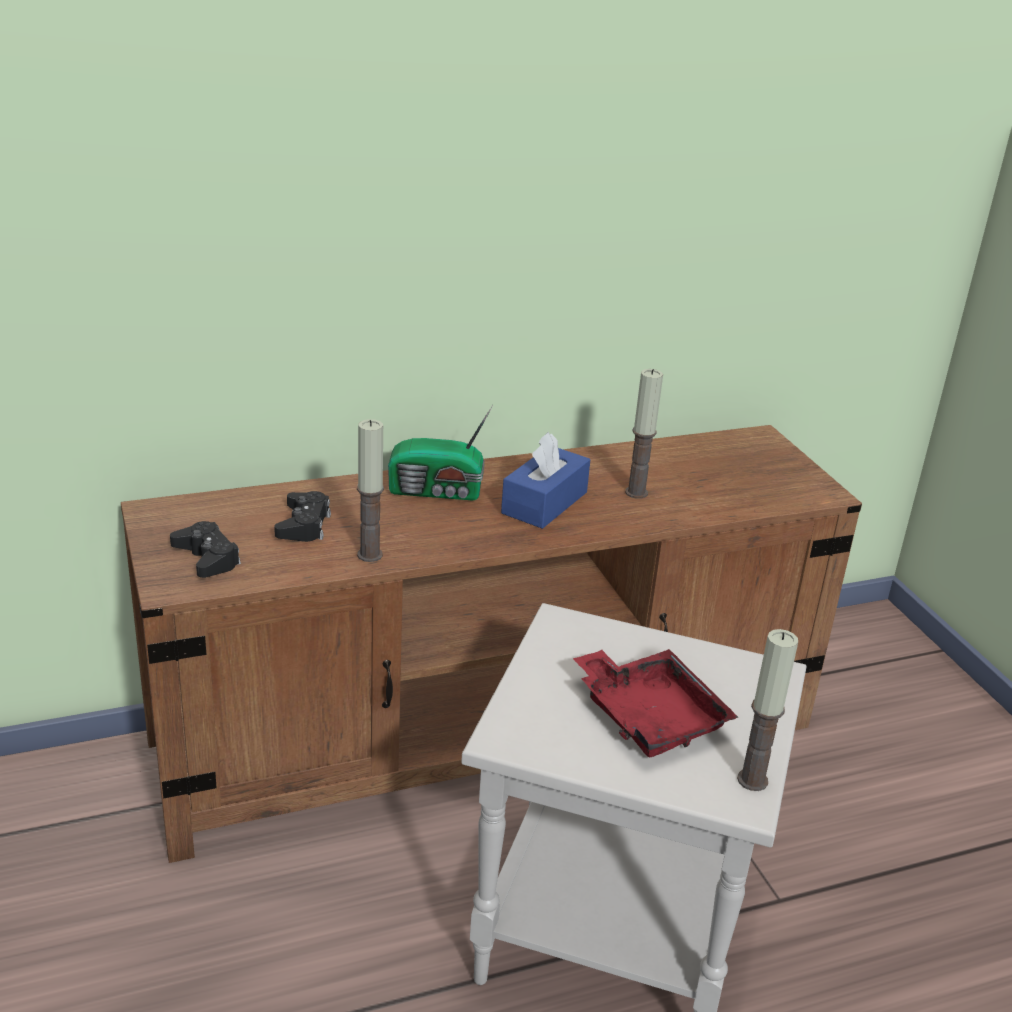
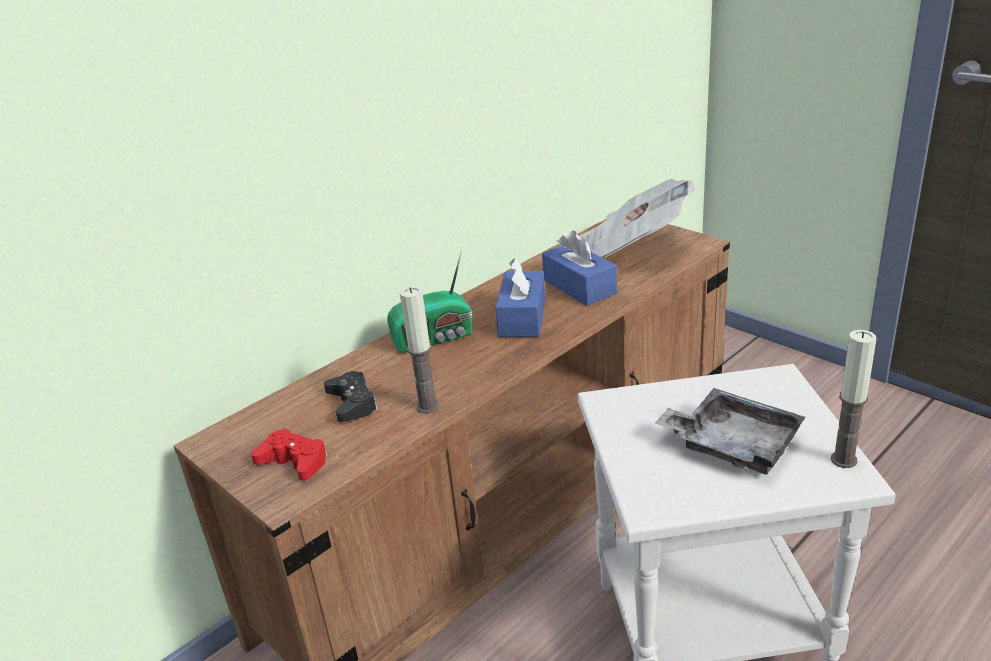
camera: 20 degrees left, 0 degrees up
(207, 558) = (294, 462): black game controller -> red game controller
(636, 492) = (579, 287): candle -> blue tissue box
(649, 716) = (732, 444): red tray -> grey tray
(733, 471) = (629, 249): none -> newspaper

